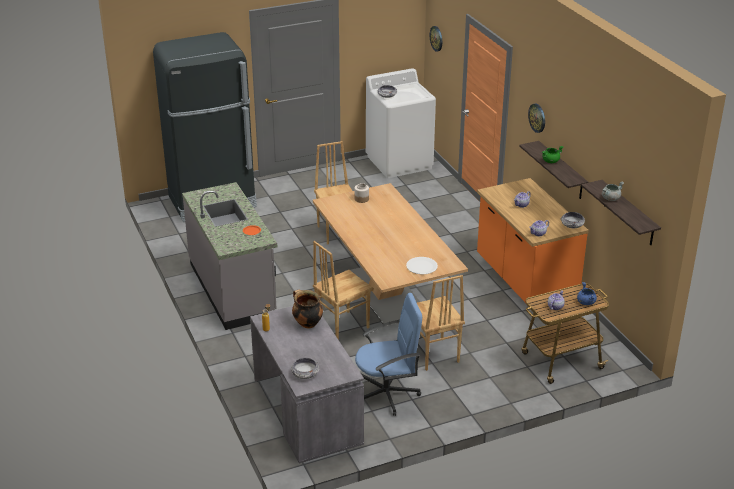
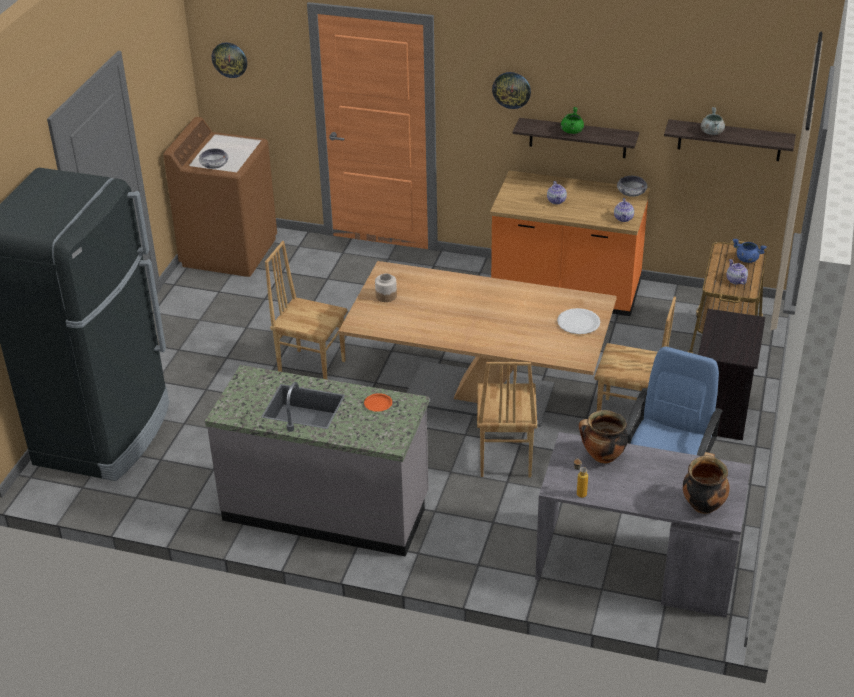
camera: 50 degrees left, 5 degrees up
(305, 374) = (703, 504): bowl -> cooking pot
(399, 162) = (229, 251): white washing machine -> brown washing machine
(483, 389) = (721, 416): none -> black nightstand

